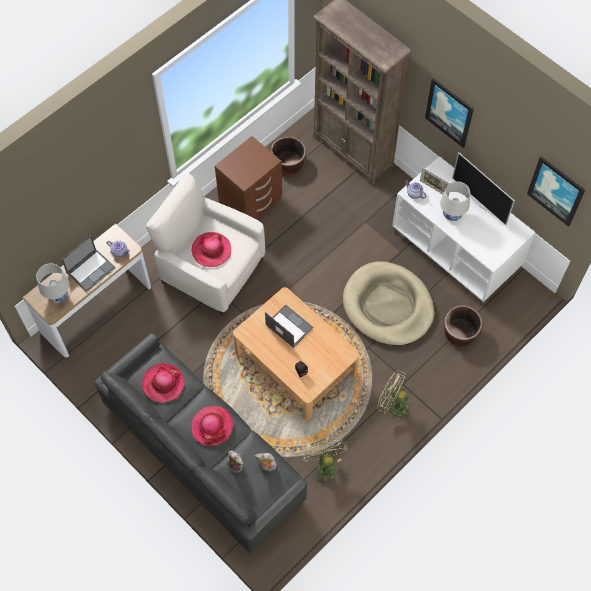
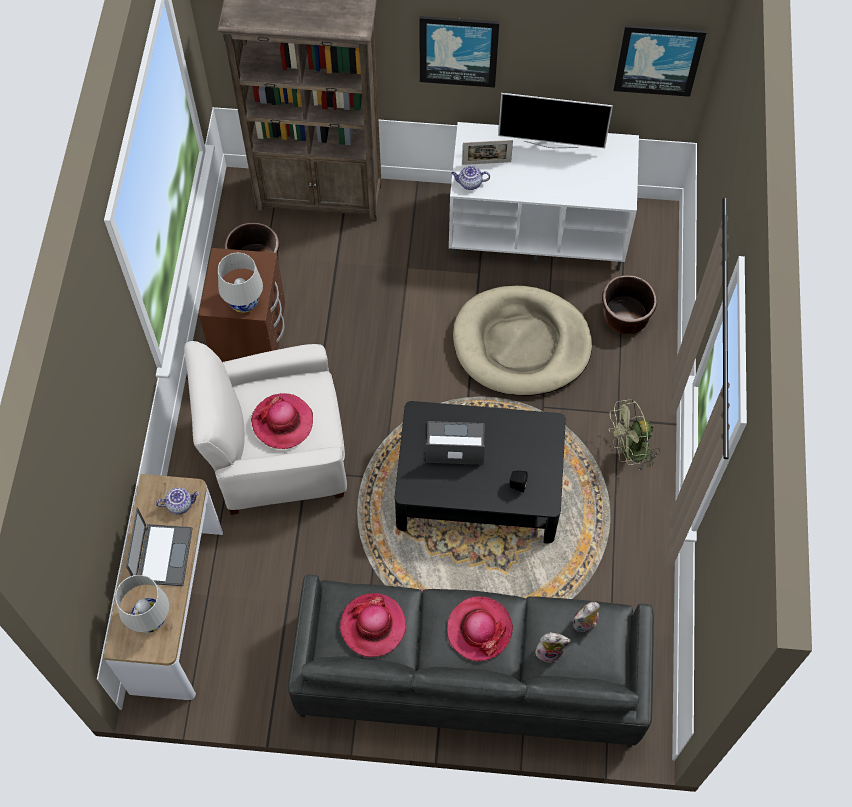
camera: 40 degrees left, 0 degrees up
(295, 363) = (478, 487): beige coffee table -> black coffee table
(323, 466) = (618, 579): green fan -> none
(452, 214) = (533, 177): white table lamp -> white table lamp (244, 302)

